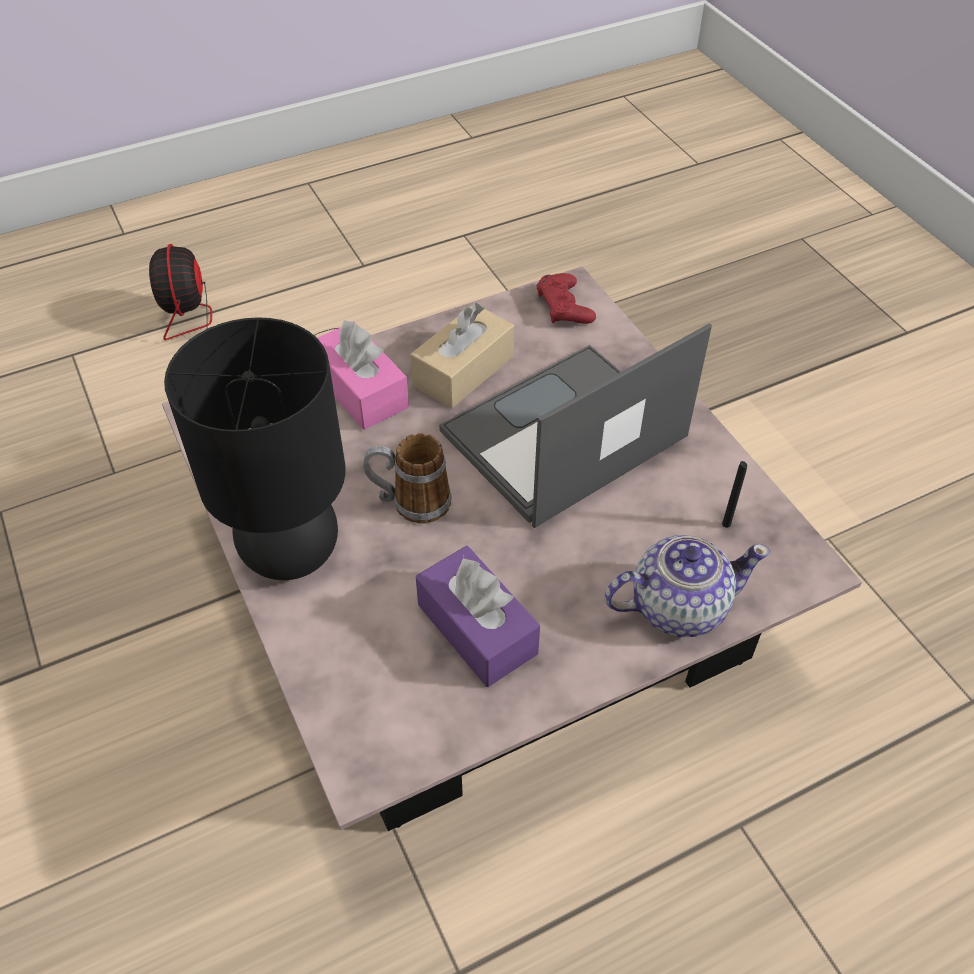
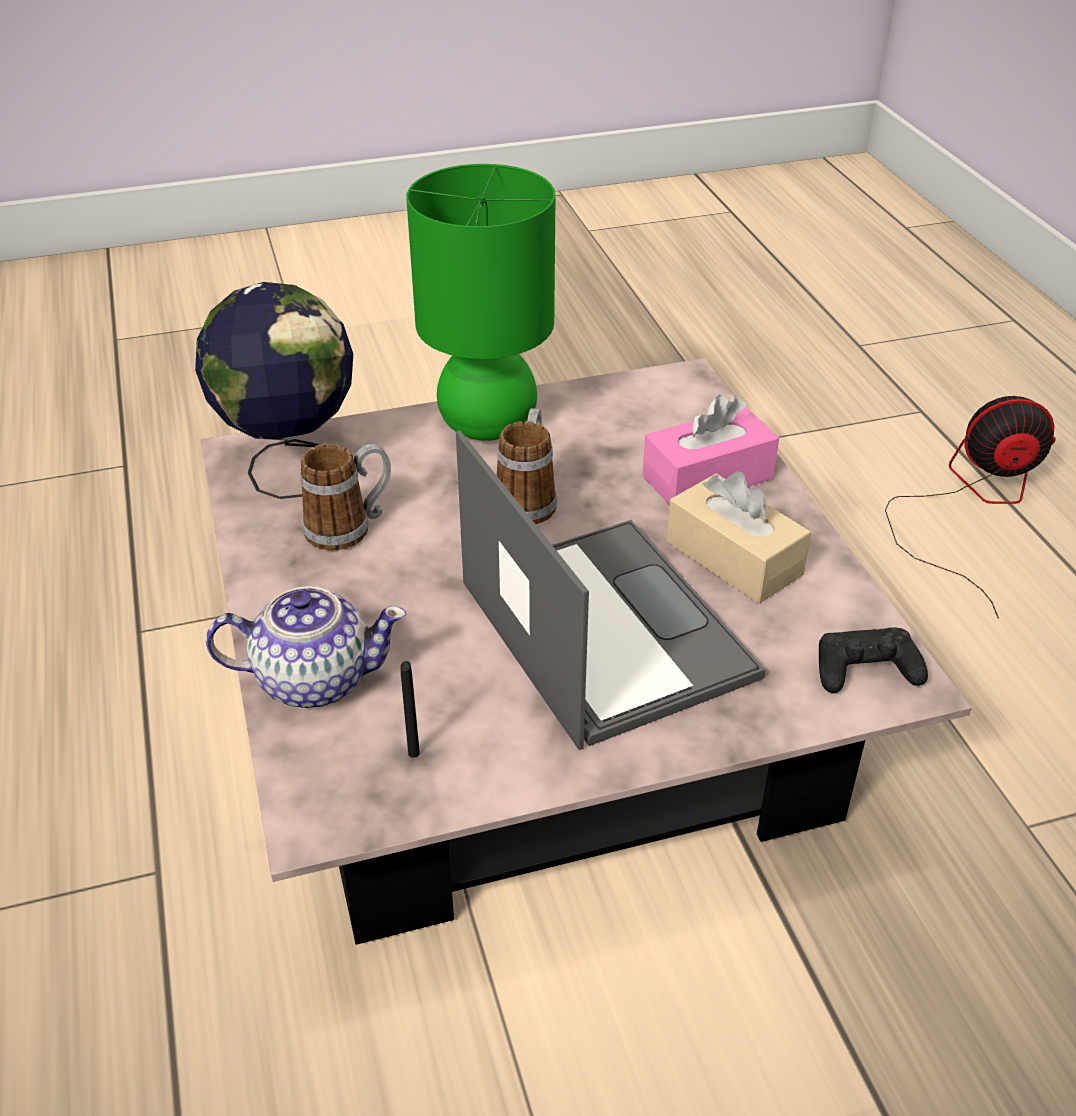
camera: 100 degrees right, 10 degrees down
(292, 550) = (488, 425): black table lamp -> green table lamp
(373, 714) = (290, 460): none -> globe
(477, 629) = (350, 528): purple tissue box -> mug
(564, 307) = (865, 670): red game controller -> black game controller
(677, 606) = (313, 679): teapot -> teapot turned 90 degrees counterclockwise

